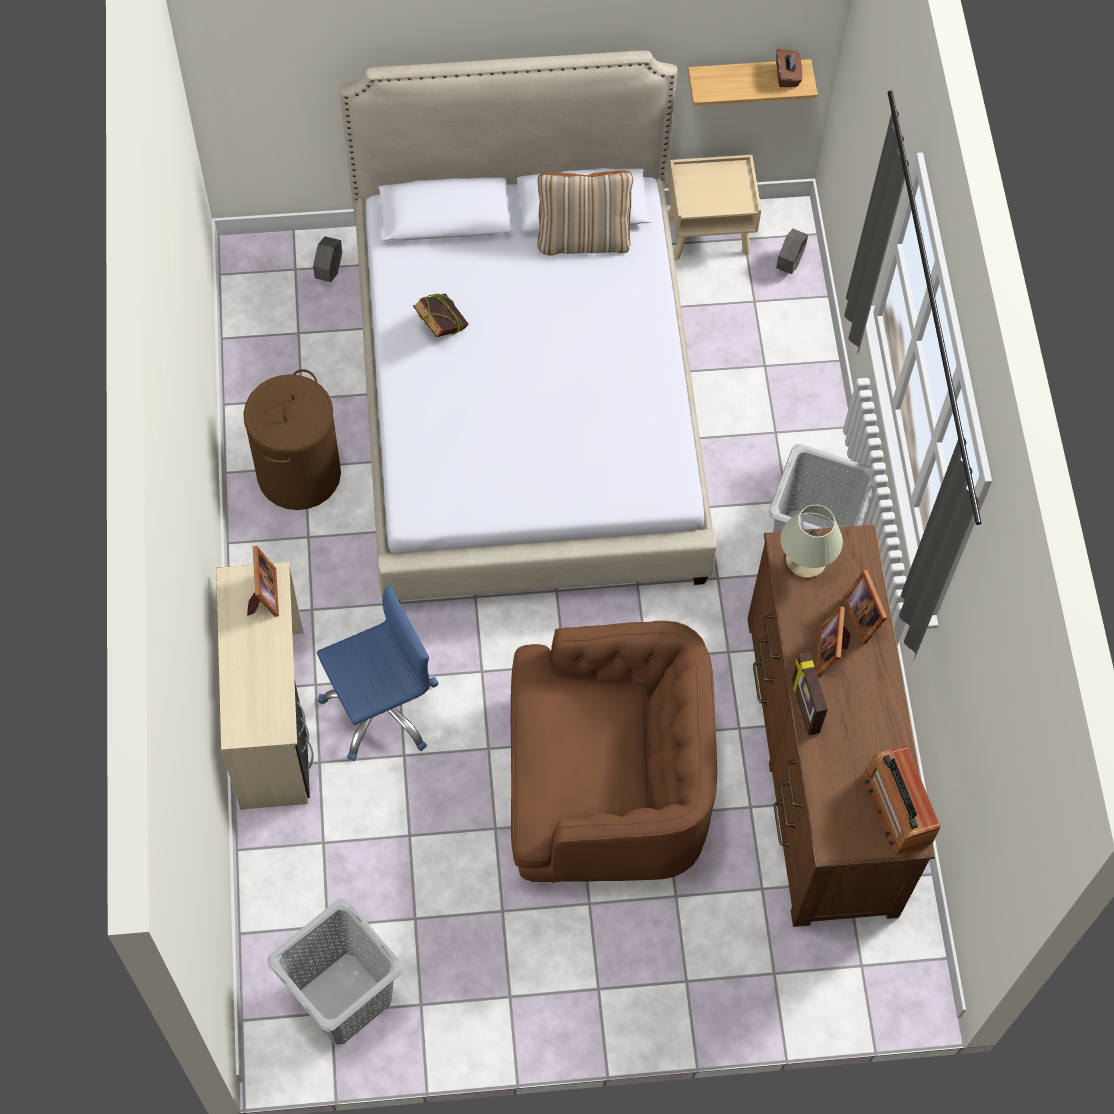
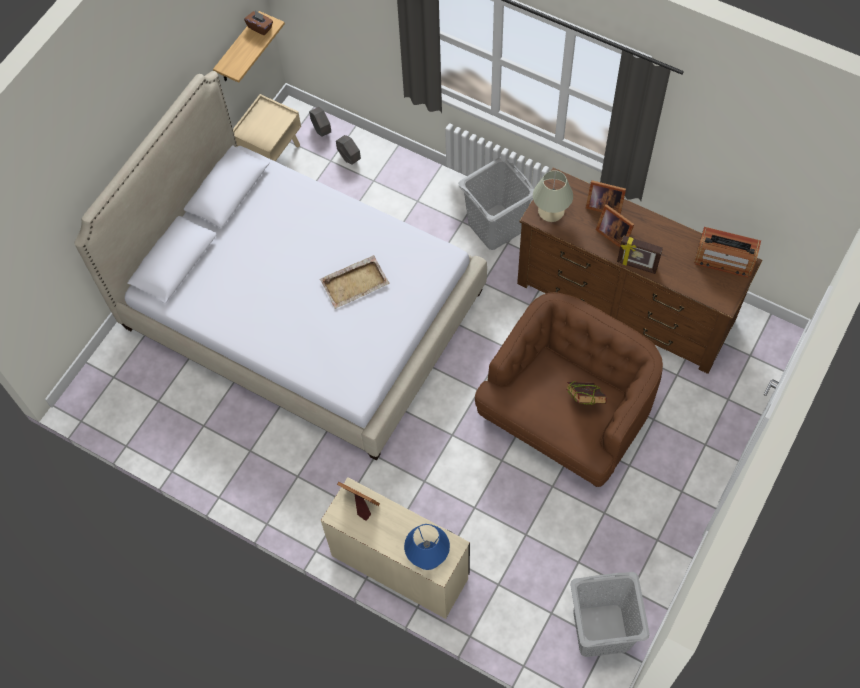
camera: 50 degrees left, 0 degrees up
(248, 707) = (427, 556): none -> blue table lamp
(299, 474) = (252, 456): brown laundry basket -> none
(329, 272) = (131, 360): grey planter -> grey planter (349, 158)
(380, 707) = (436, 502): blue office chair -> none
(441, 329) = (248, 309): book -> book (584, 401)
(561, 418) = (355, 283): none -> beige tray
(583, 239) = (249, 203): beige pillow -> none

